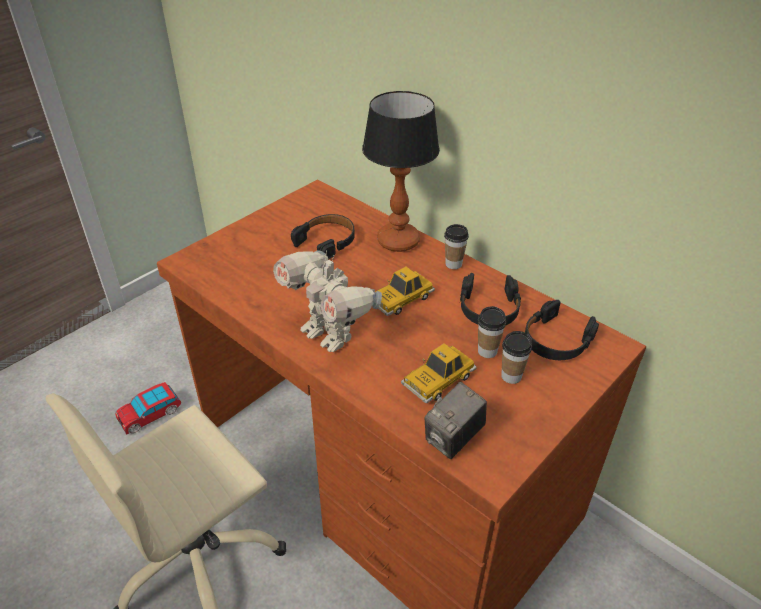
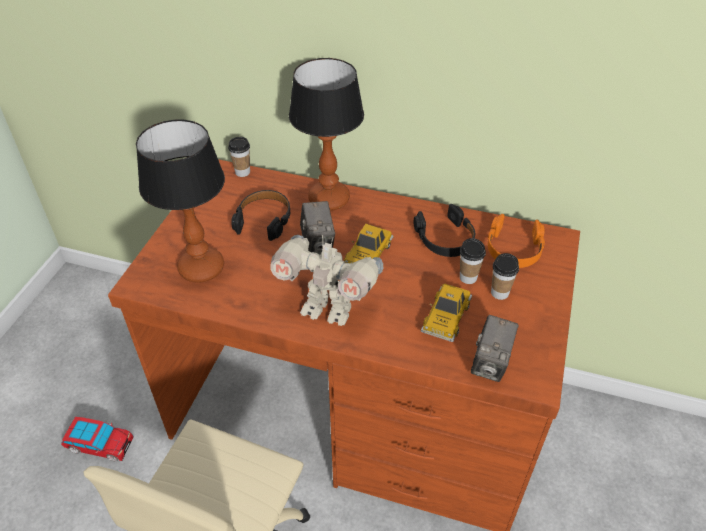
camera: 25 degrees left, 5 degrees up
(150, 414) = (99, 444): toy car -> toy car turned 105 degrees counterclockwise
(245, 265) = (202, 268): none -> table lamp
(360, 276) = (318, 245): none -> camera
(453, 264) = (391, 206): cup -> cup (242, 172)
(556, 340) = (513, 249): black headphones -> orange headphones

